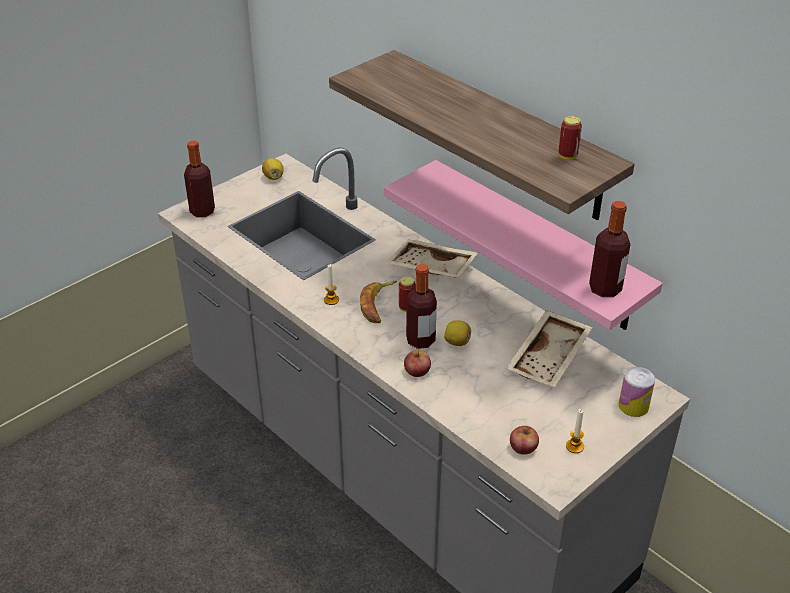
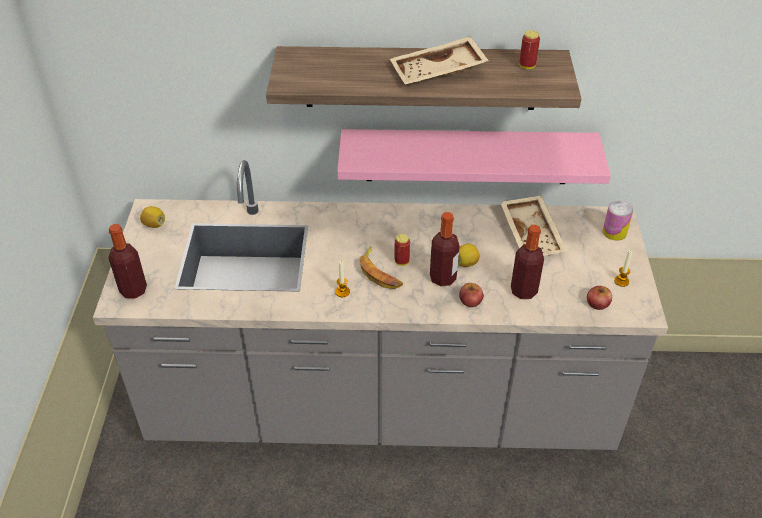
camera: 45 degrees left, 5 degrees up
(431, 268) = (376, 222): beige tray -> beige tray (438, 72)
(605, 289) = (578, 157): bottle -> bottle (523, 291)

